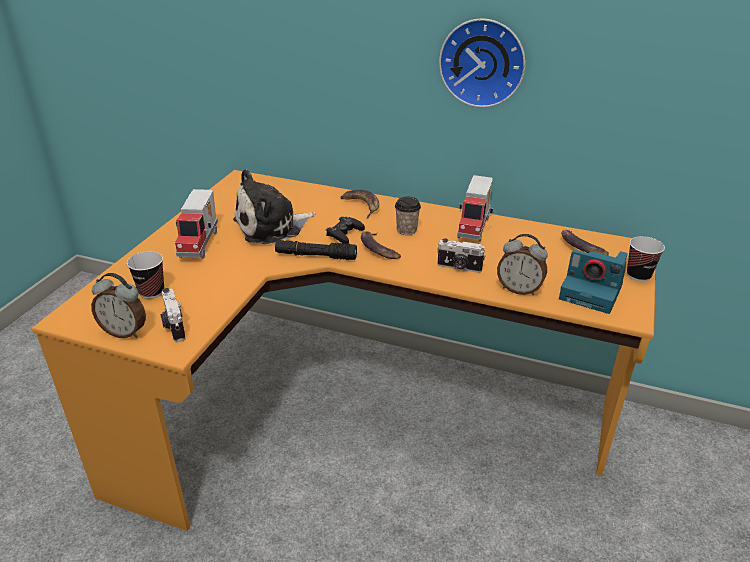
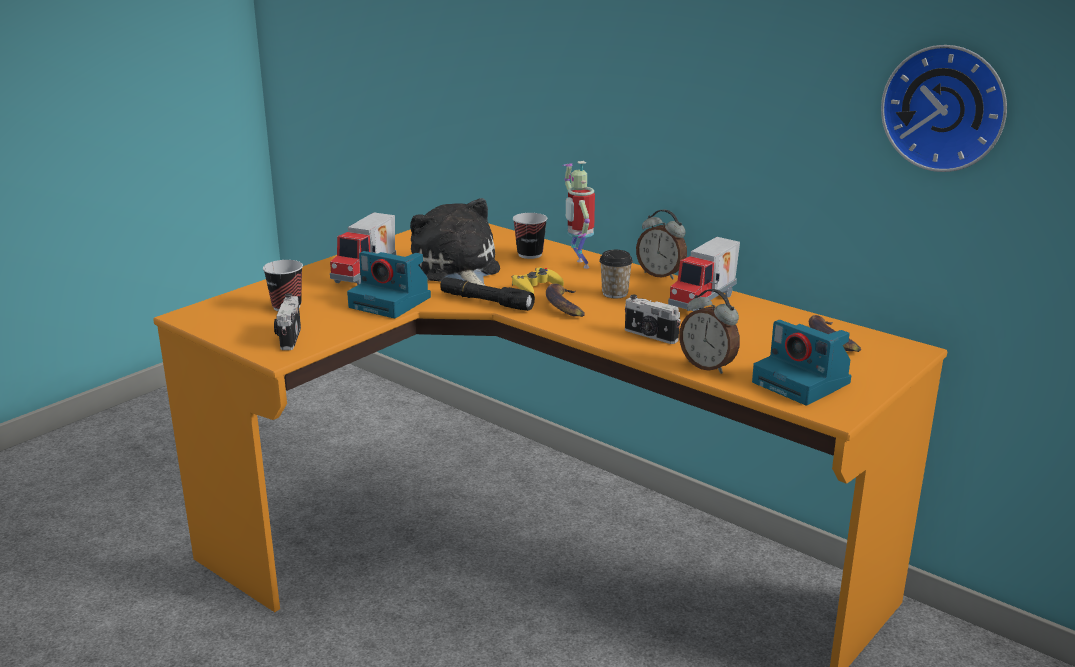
camera: 20 degrees right, 10 degrees down
(125, 332) = (238, 334): alarm clock -> alarm clock (661, 275)
(240, 270) = (392, 302): none -> camera
(272, 226) = (457, 270): plush toy -> plush toy turned 75 degrees clockwise
(344, 234) = (536, 287): black game controller -> yellow game controller
(362, 206) = (579, 264): banana -> toy robot
(483, 62) = (731, 90): wall clock -> wall clock (946, 107)
(638, 275) = (885, 377): cup -> cup (530, 254)

